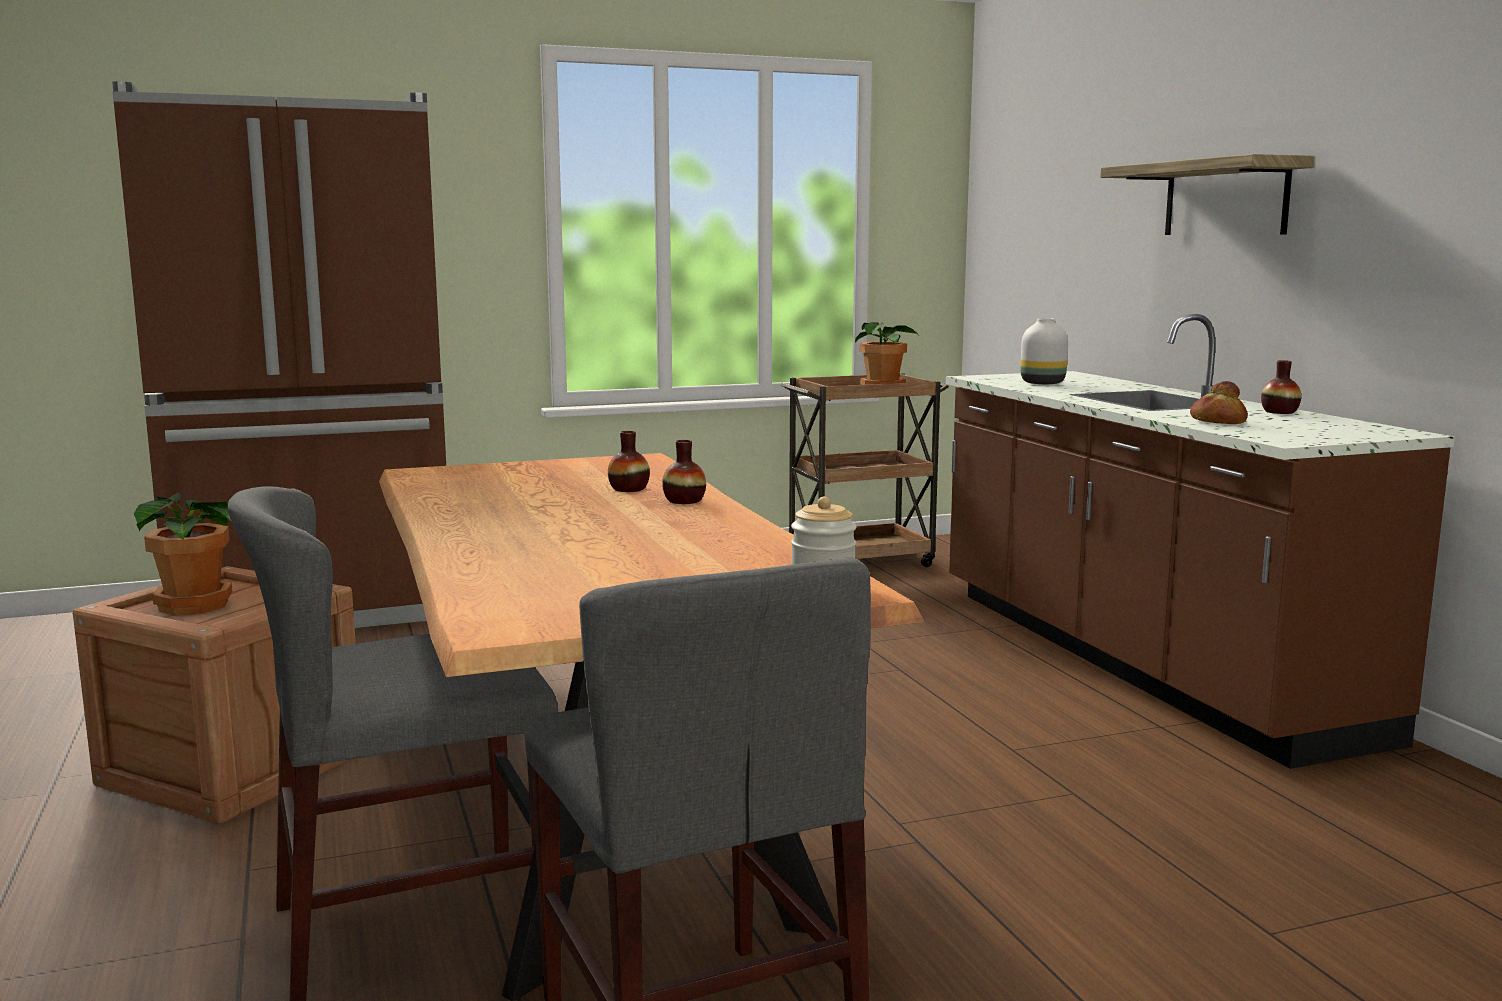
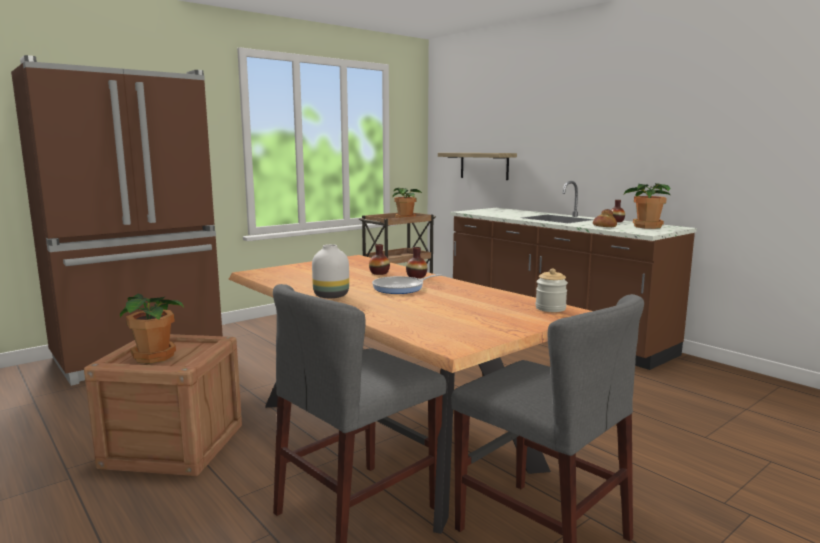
camera: 20 degrees left, 0 degrees up
(612, 519) = (401, 288): none -> frying pan
(1041, 383) = (497, 213): white vase -> white vase (330, 296)
(1225, 198) = (576, 131): shelf -> shelf (484, 166)
(1324, 427) = (646, 226): none -> potted plant

